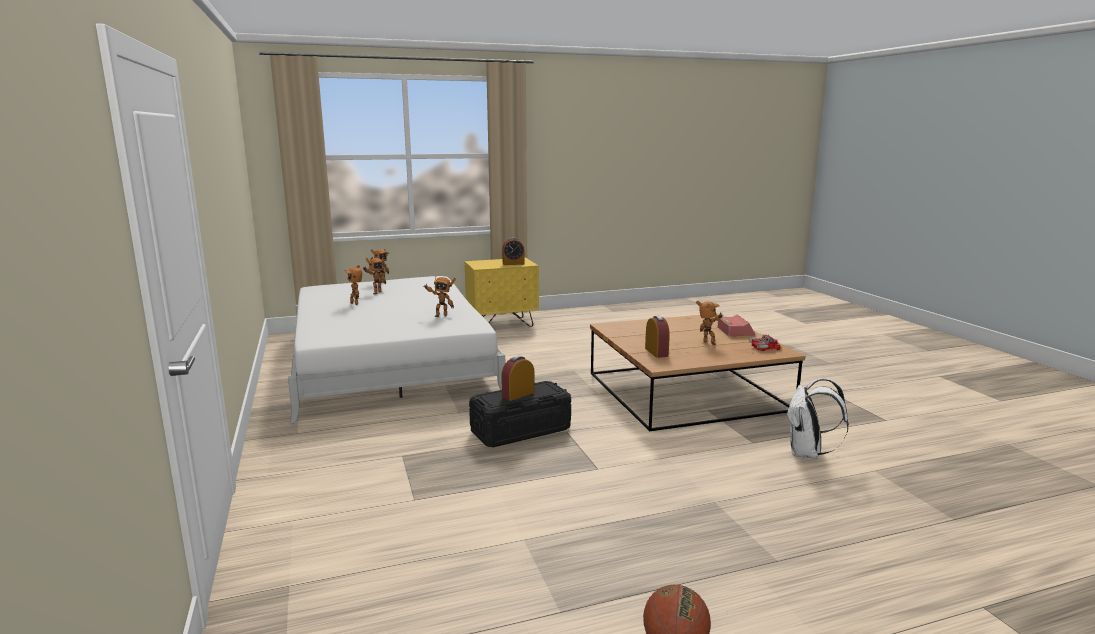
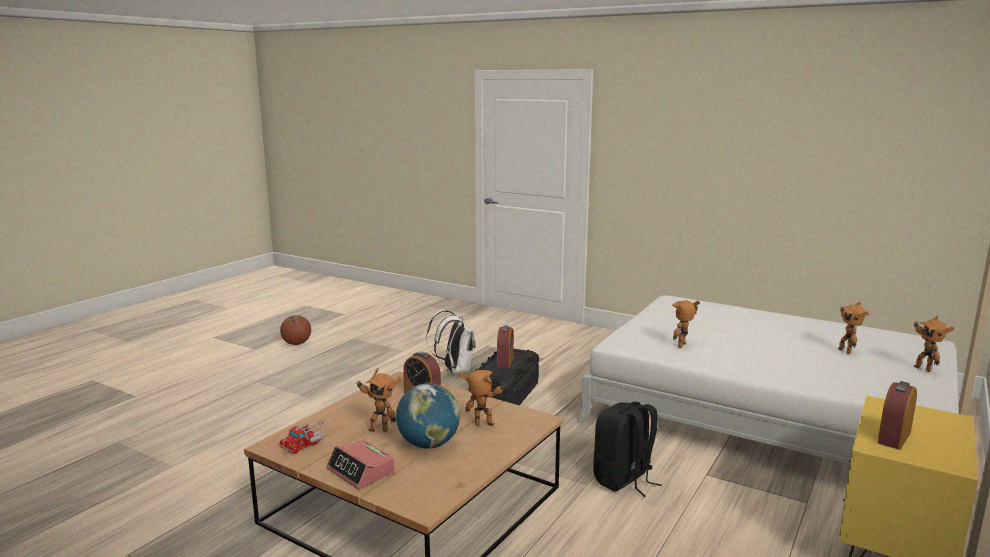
camera: 140 degrees right, 0 degrees up
(355, 303) = (792, 331): toy robot -> toy robot (484, 426)
(550, 366) = (624, 480): none -> black backpack
(685, 331) = (428, 444): none -> globe
(807, 453) = (238, 462): white backpack -> white backpack (455, 370)

